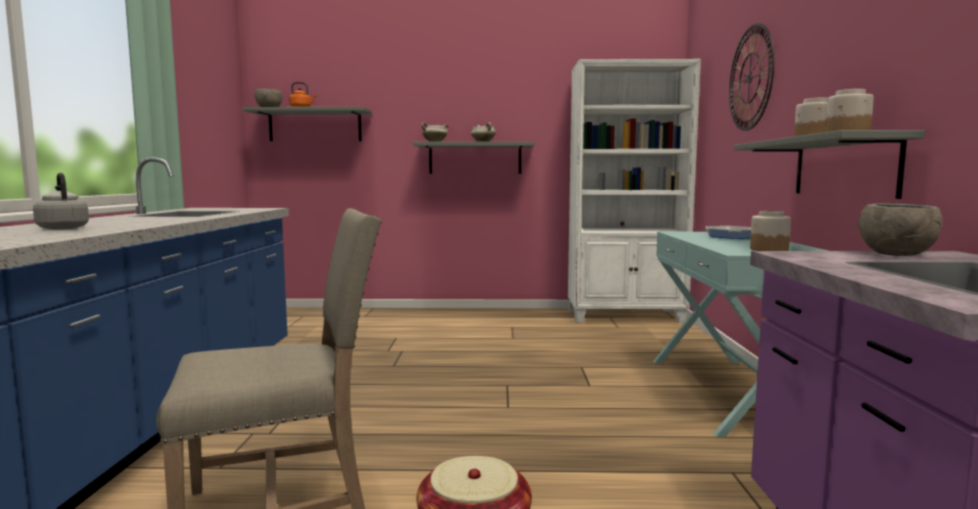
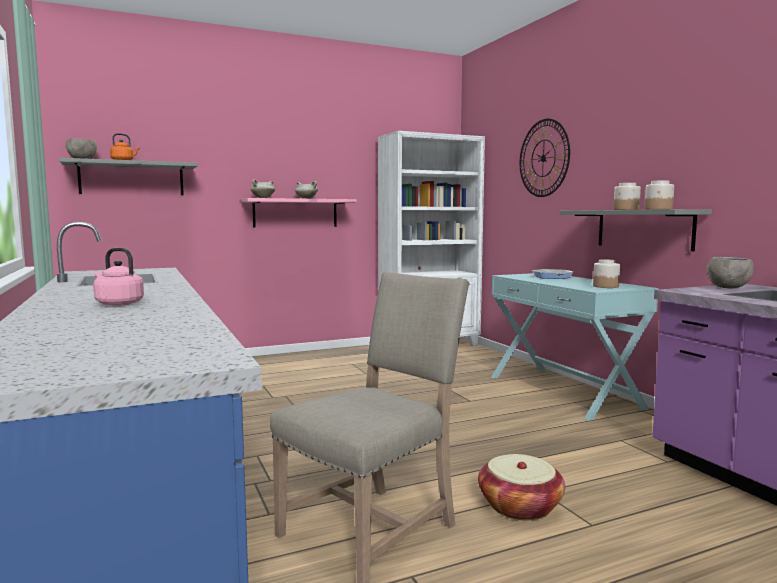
camera: 25 degrees left, 0 degrees up
(62, 228) = (118, 303): grey kettle -> pink kettle
(475, 158) = (295, 213): grey shelf -> pink shelf

